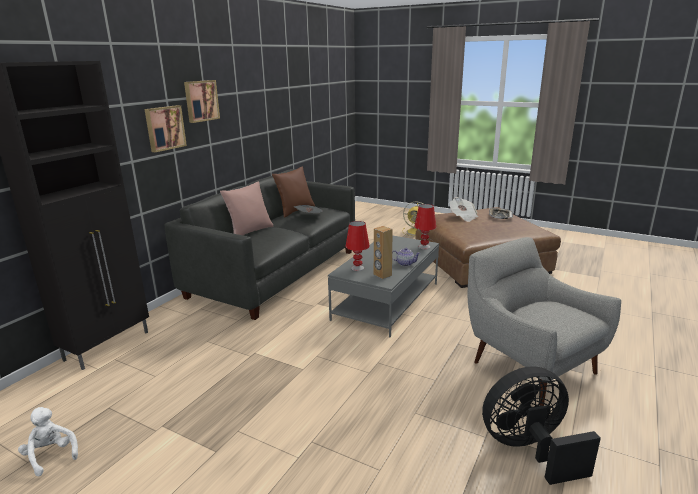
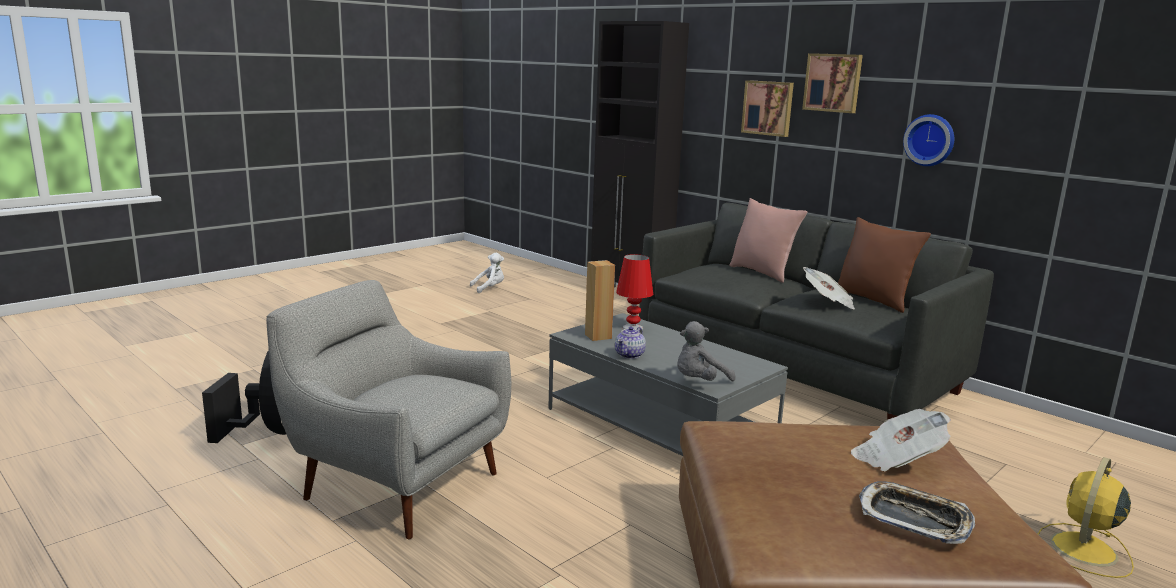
camera: 105 degrees right, 5 degrees down
(251, 124) = (930, 140): none -> wall clock
(424, 247) = (699, 382): red table lamp -> grey plush toy
(529, 365) = (395, 484): grey armchair -> grey armchair turned 135 degrees counterclockwise

